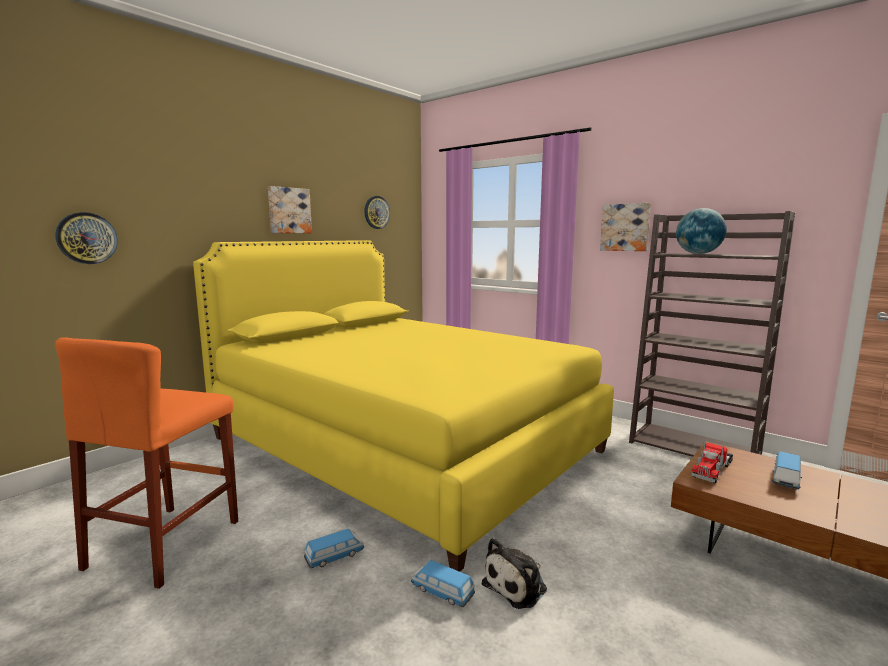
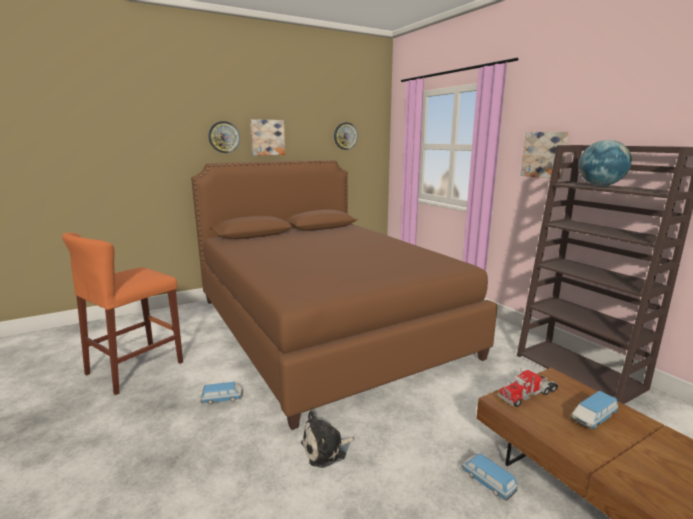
camera: 20 degrees right, 5 degrees up
(87, 238) = (120, 161): wall clock -> wall clock (224, 137)
(403, 444) = (326, 326): yellow bed -> brown bed
(442, 592) = (271, 440): toy car -> toy car (487, 482)

